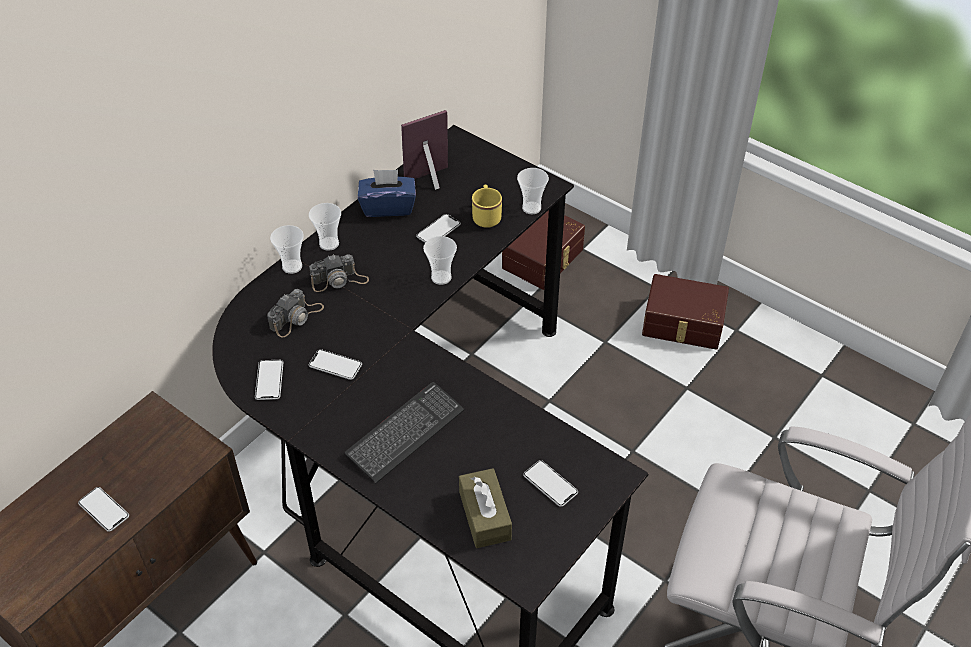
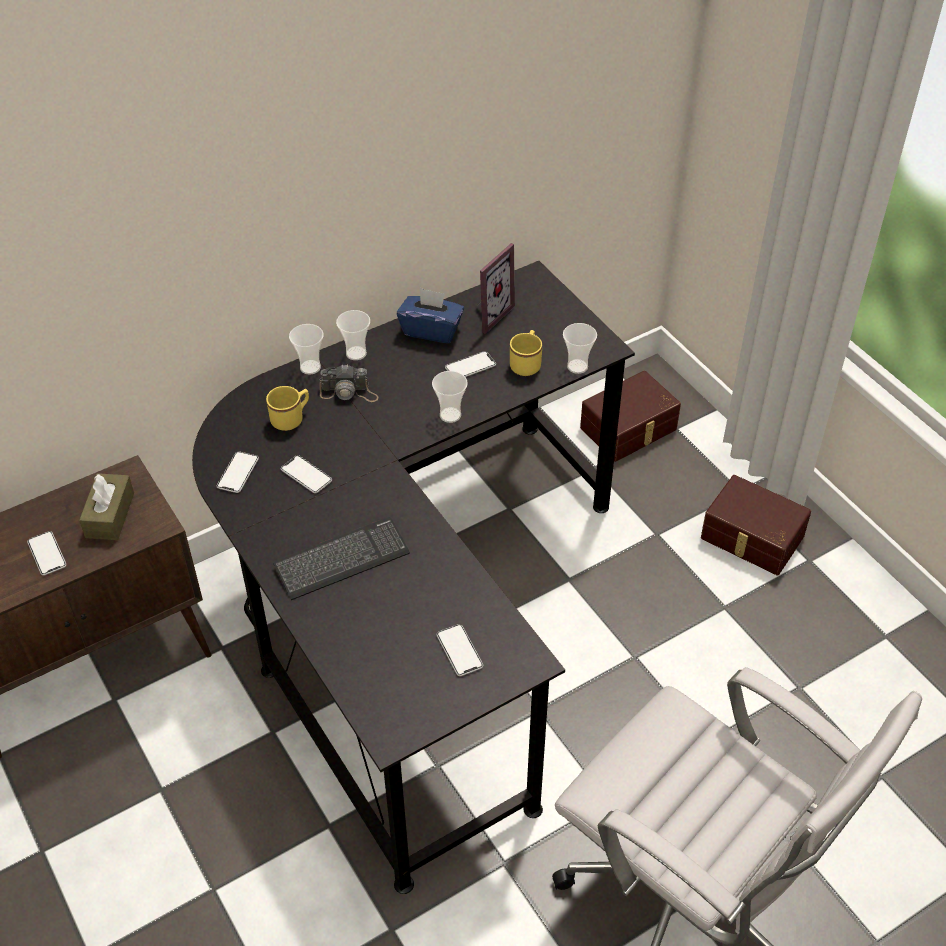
camera: 20 degrees right, 0 degrees up
(296, 317) = (291, 418): camera -> yellow mug
(431, 181) = (487, 314): picture frame -> picture frame turned 135 degrees clockwise
(485, 516) = (380, 662): brown tissue box -> brown tissue box (110, 515)

